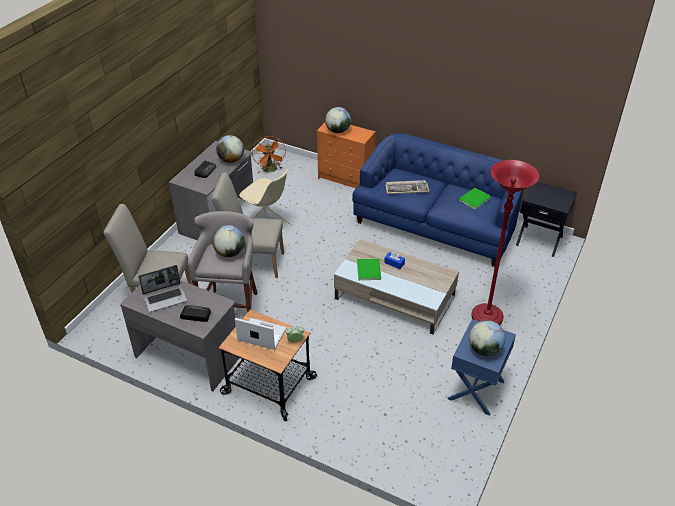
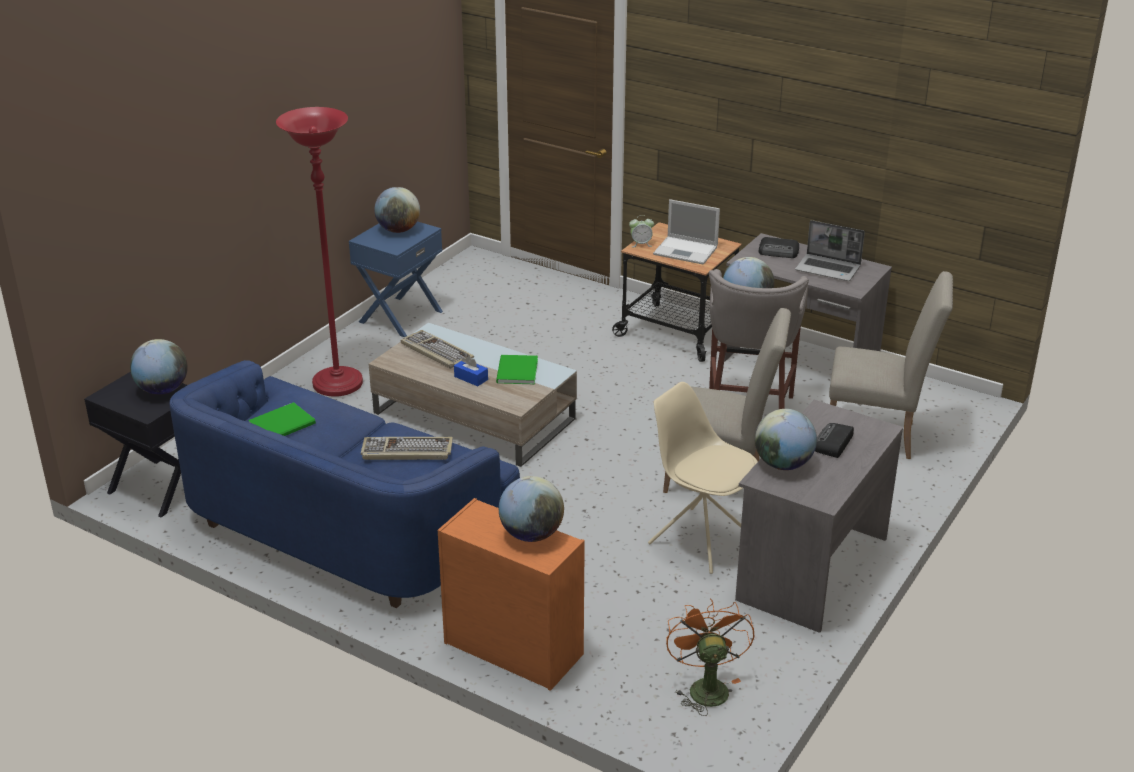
camera: 175 degrees left, 10 degrees down
(165, 298) = (828, 269): laptop -> laptop turned 135 degrees counterclockwise
(422, 283) = (435, 352): none -> keyboard
(542, 199) = (162, 390): none -> globe

